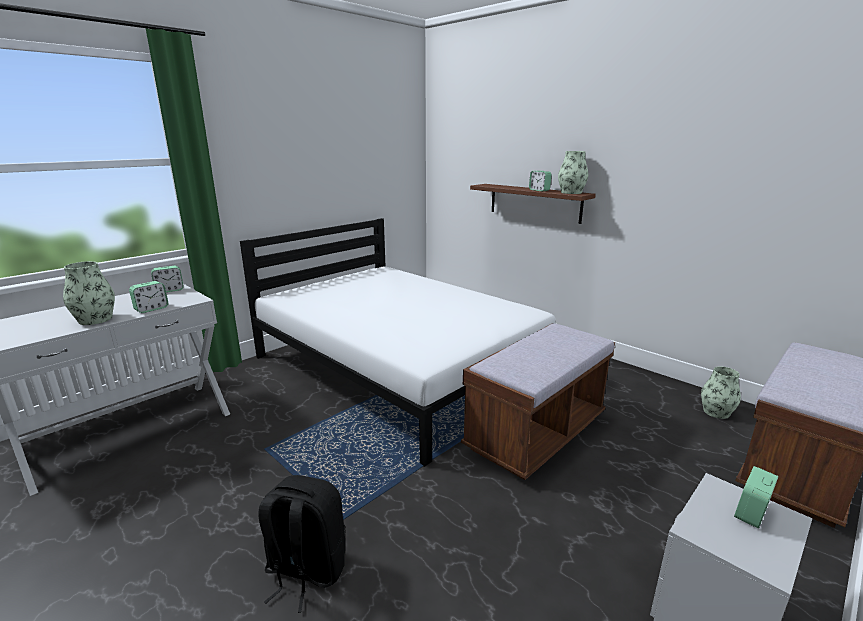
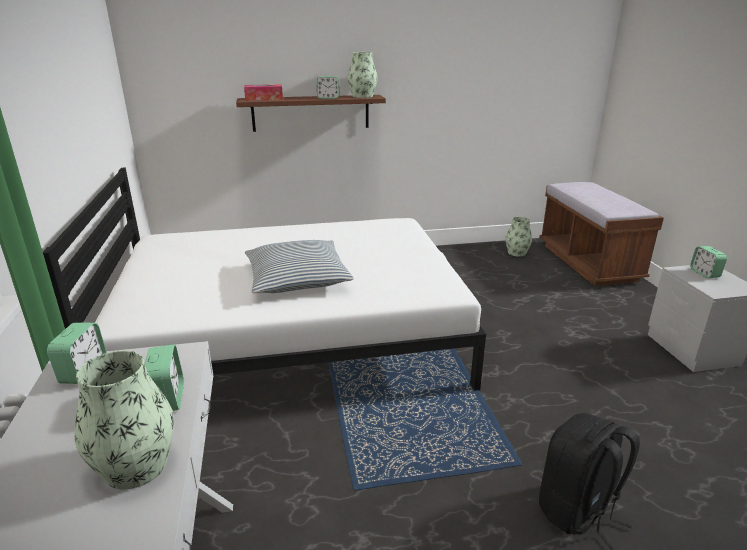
camera: 55 degrees left, 5 degrees up
(378, 312) = (297, 278): none -> pillow
(496, 185) = (264, 98): none -> tissue box
(536, 434) = (481, 321): brown bench -> none

